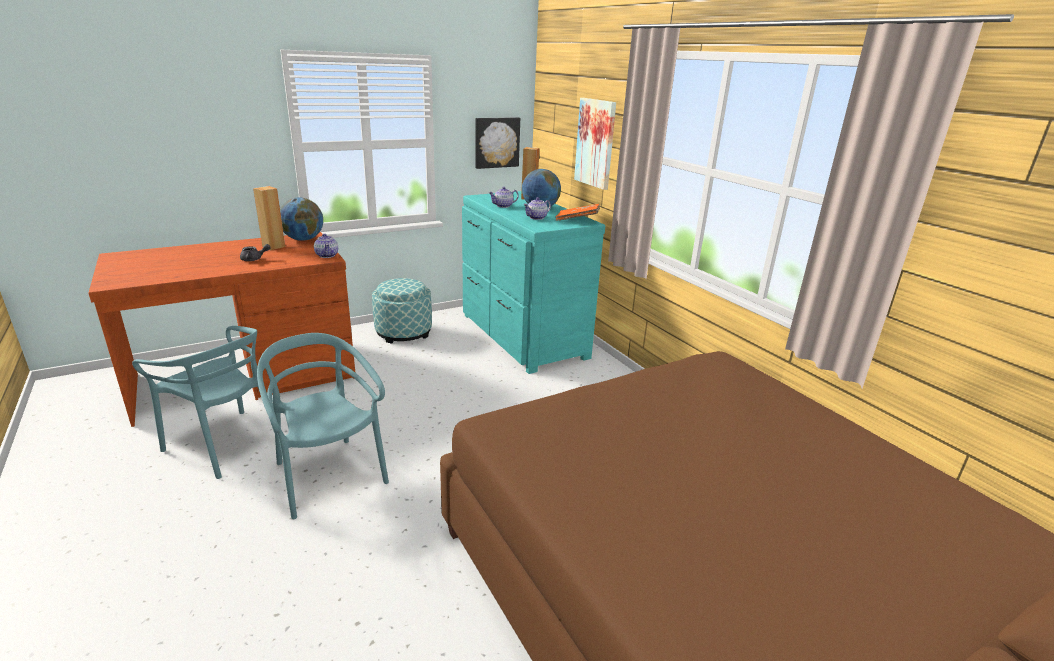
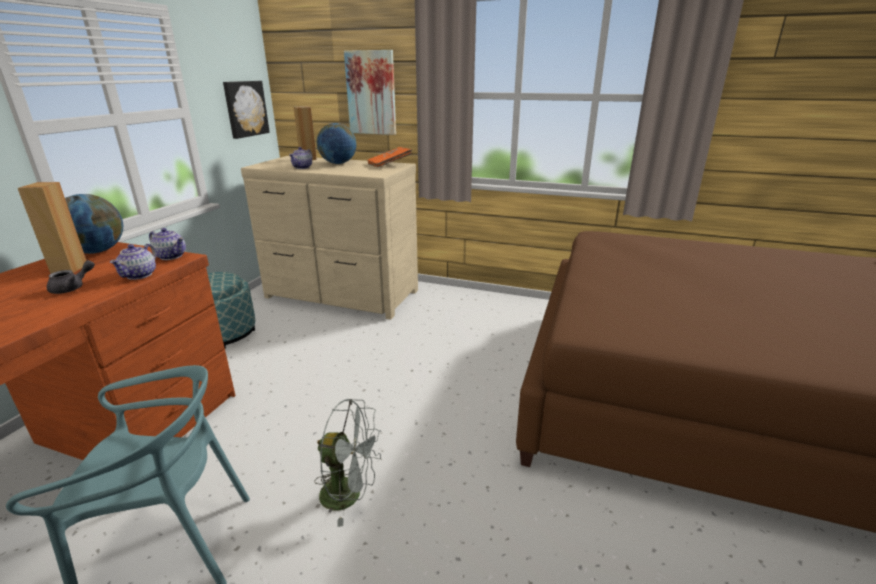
camera: 40 degrees left, 0 degrees up
(328, 476) = (350, 494): turquoise chair -> grey fan
(521, 336) = (341, 295): turquoise dresser -> beige dresser
(537, 218) = (355, 169): teapot -> teapot (140, 275)

